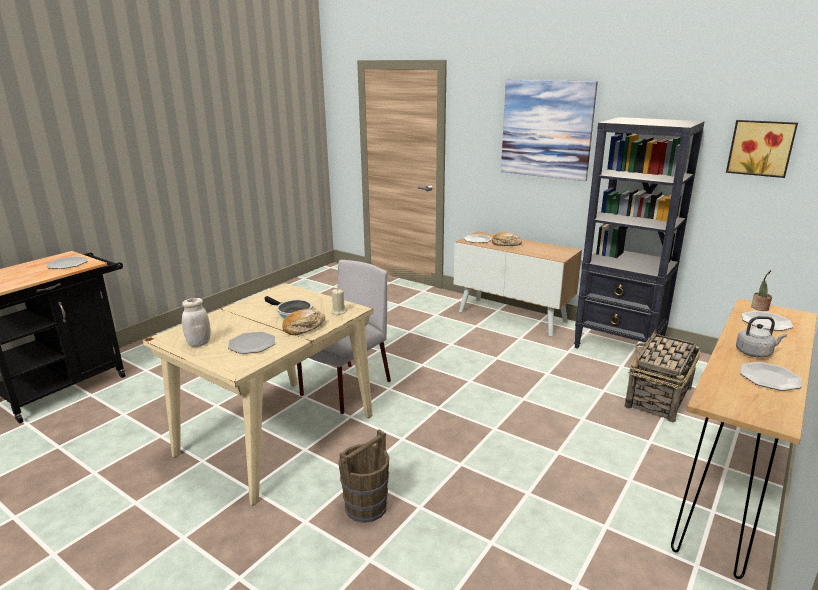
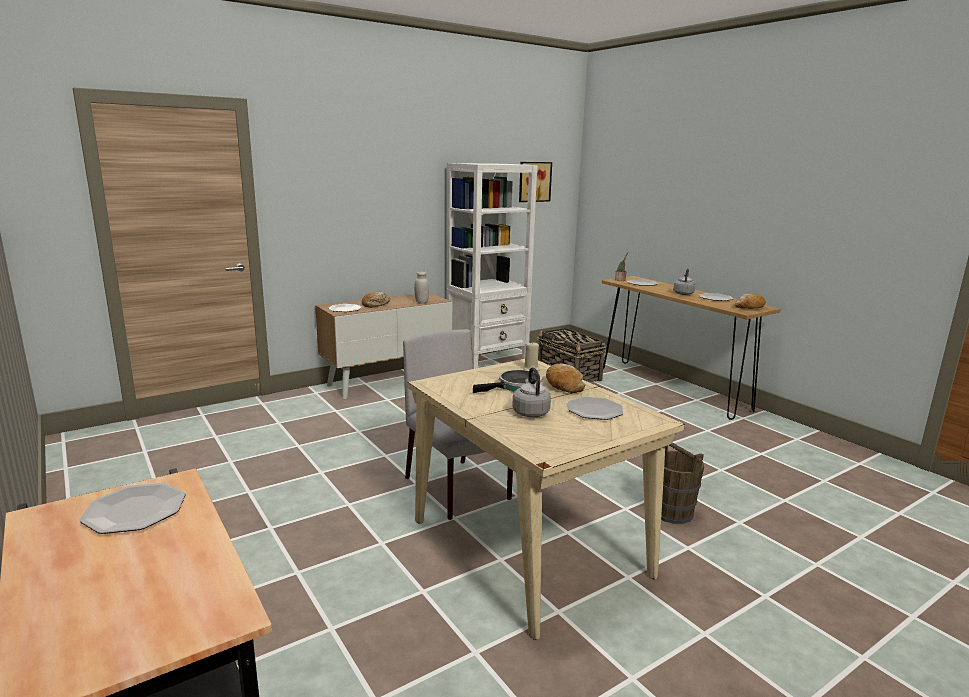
camera: 70 degrees left, 5 degrees down
(199, 343) = (577, 435): white jar -> white jar (421, 302)
(239, 324) = (530, 412): none -> grey kettle
(546, 129) = (381, 179): picture -> none
(619, 347) = (487, 364): black bookcase -> white bookcase
(749, 407) = (749, 307): none -> bread

